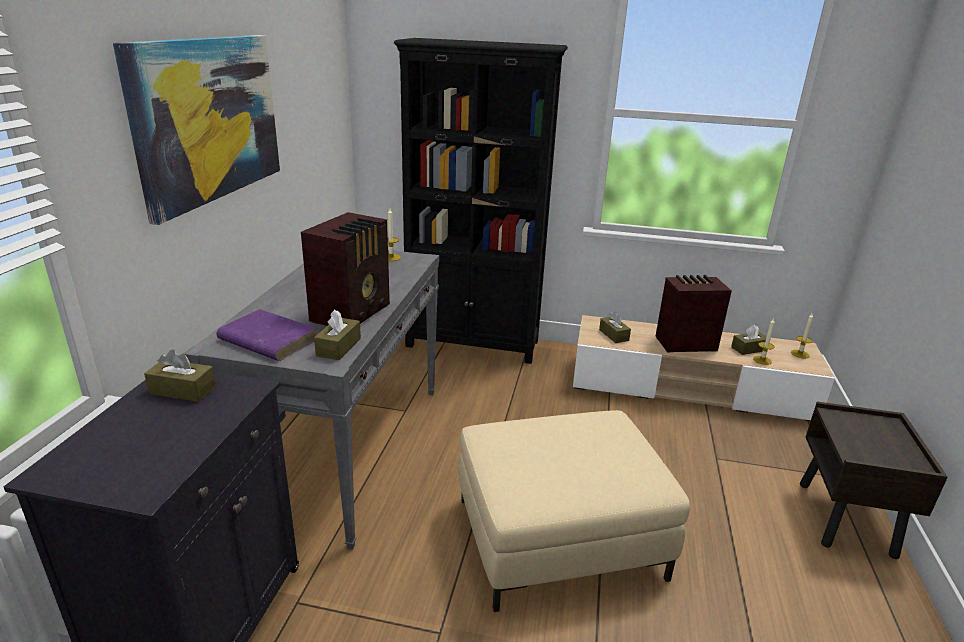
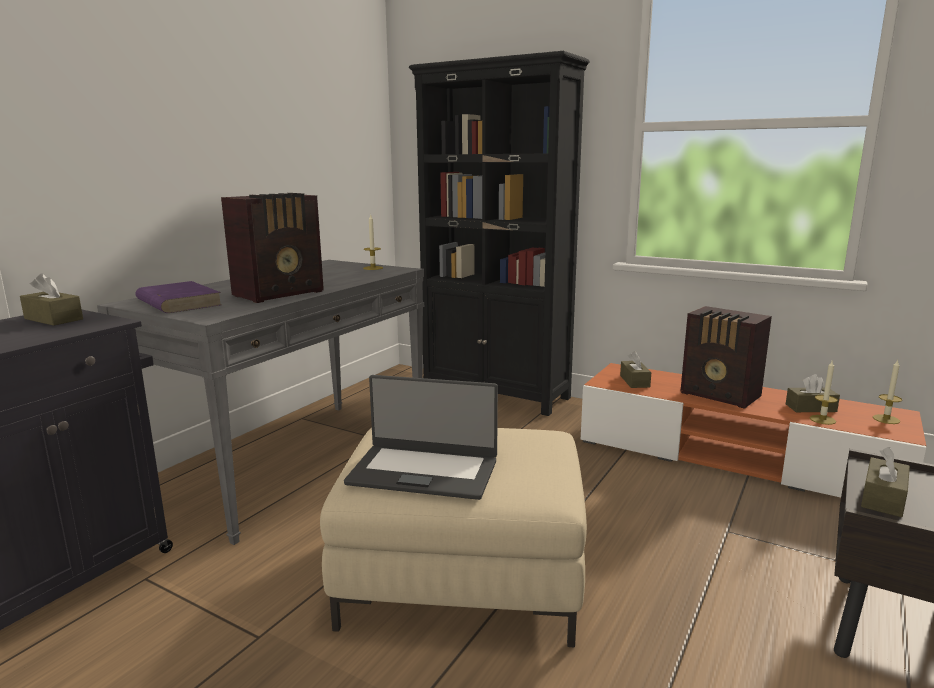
camera: 20 degrees right, 10 degrees down
(209, 119) = (185, 111): picture -> none
(338, 347) = (232, 310): brown tissue box -> brown tissue box (883, 498)
(554, 475) = (424, 471): none -> laptop
(684, 344) = (721, 396): radio -> radio turned 150 degrees counterclockwise
(689, 388) = (734, 458): beige tv stand -> orange tv stand

